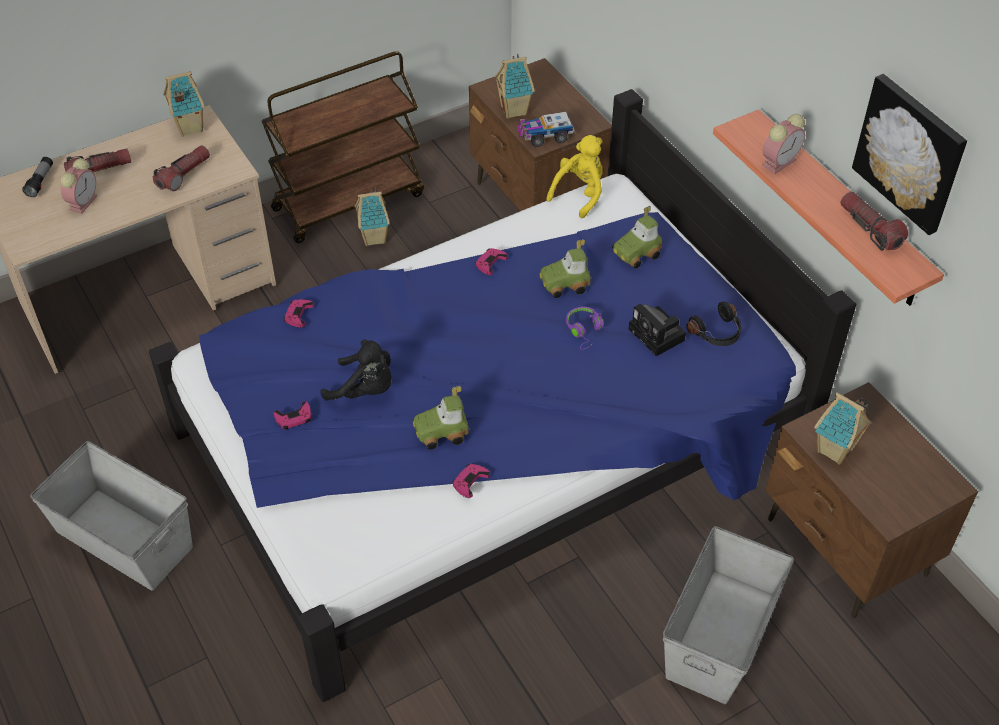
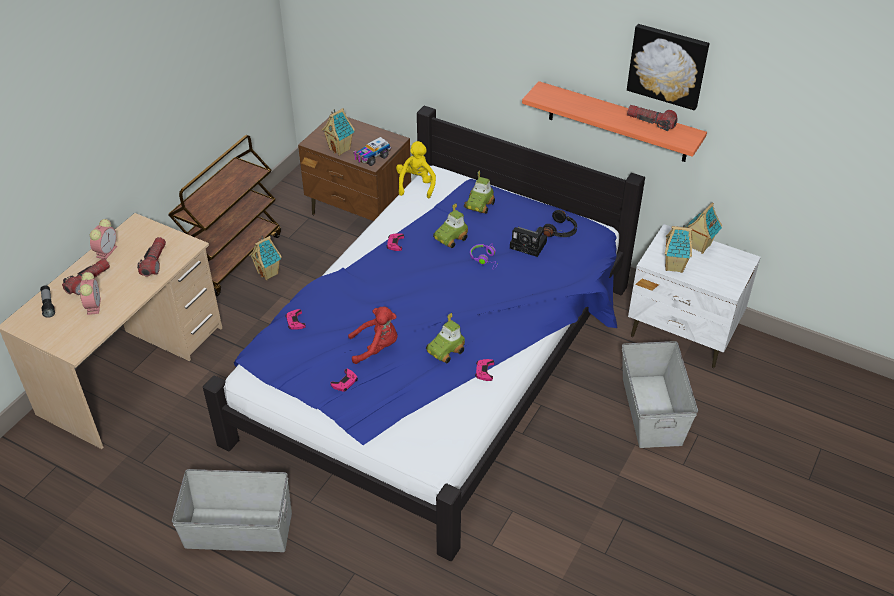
camera: 30 degrees left, 5 degrees down
(188, 128) = (132, 232): toy house -> toy house (698, 246)
(364, 390) = (376, 347): black plush toy -> red plush toy
(780, 161) = (574, 104): alarm clock -> alarm clock (107, 251)
(846, 548) = (683, 333): brown nightstand -> white nightstand

